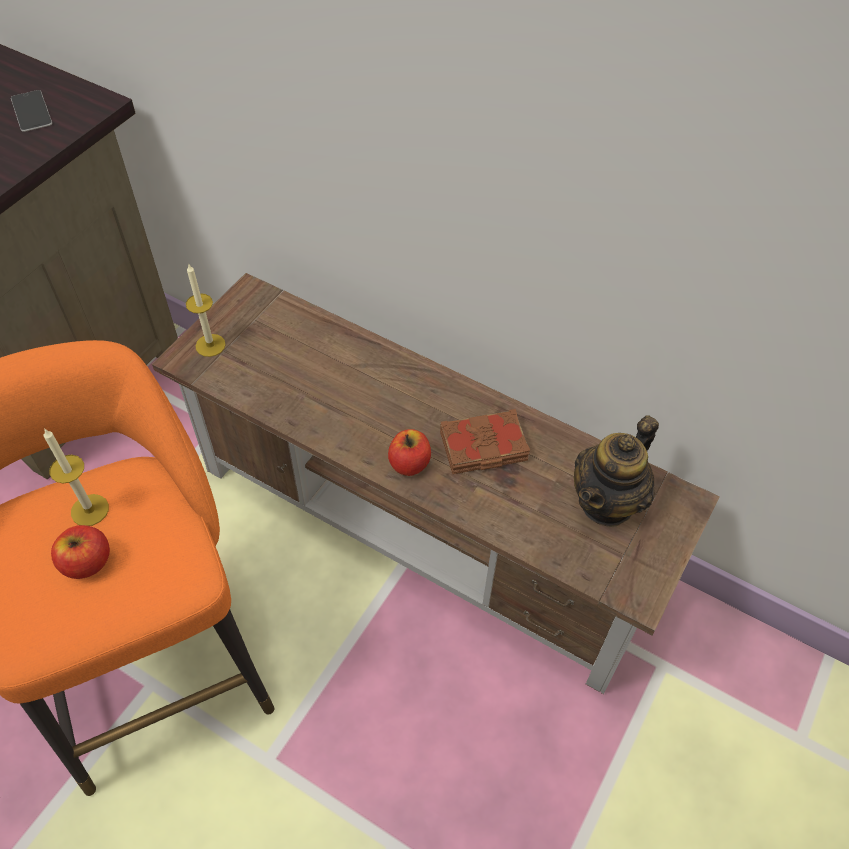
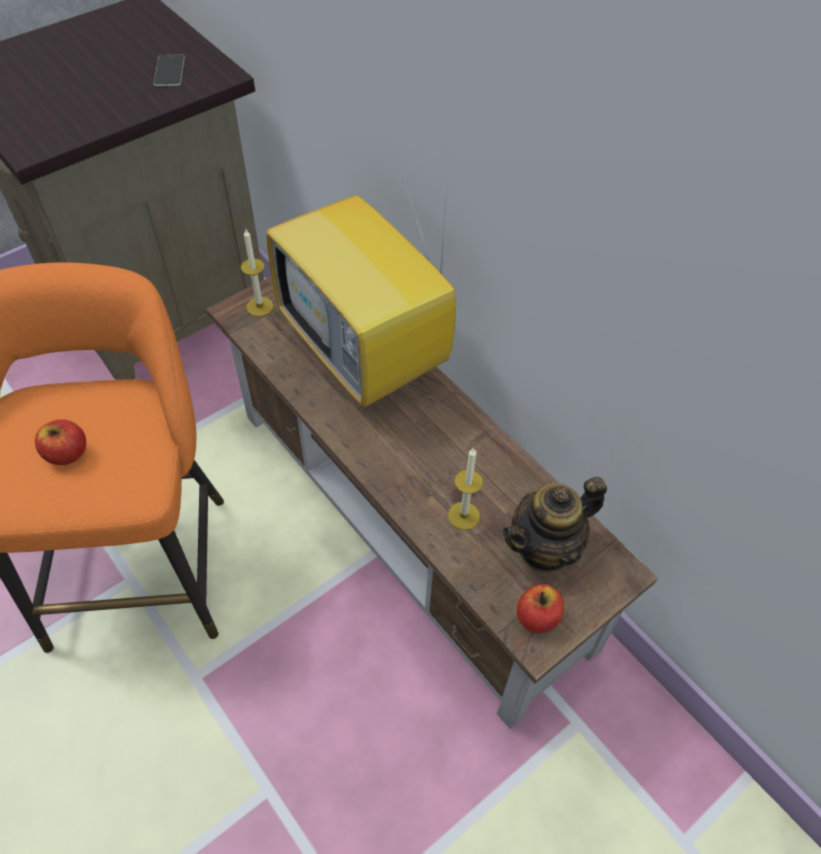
camera: 20 degrees right, 0 degrees up
(90, 510) = (89, 411): candle -> candle (463, 515)
(347, 362) = (367, 353): none -> television
(409, 463) = (381, 457): apple -> apple (537, 617)
(484, 447) = (453, 463): brown book -> none

